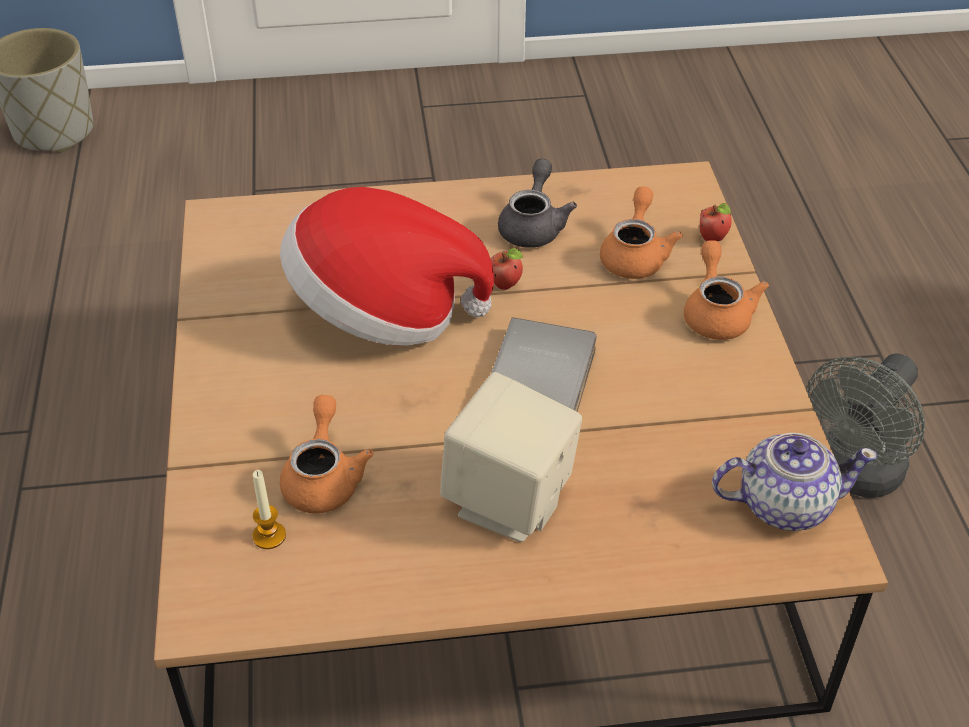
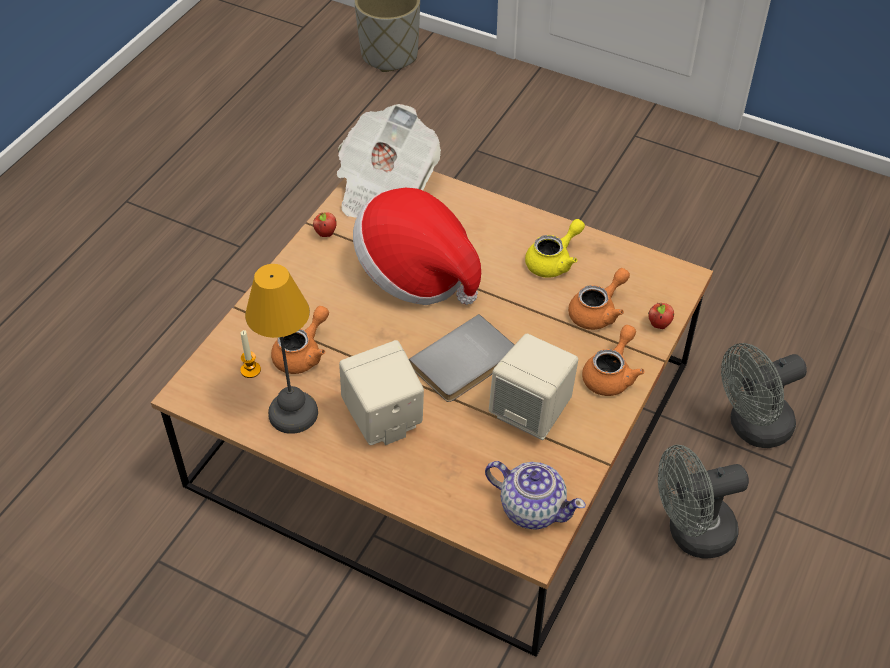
camera: 35 degrees right, 5 degrees up
(247, 234) = (384, 186): none -> newspaper
(382, 561) = (292, 414): none -> table lamp
(506, 285) = (501, 292): apple -> apple (326, 234)
(533, 226) = (554, 261): grey teapot -> yellow teapot
(674, 398) = (531, 412): none -> beige speaker
(807, 336) = (752, 428): none -> grey fan

